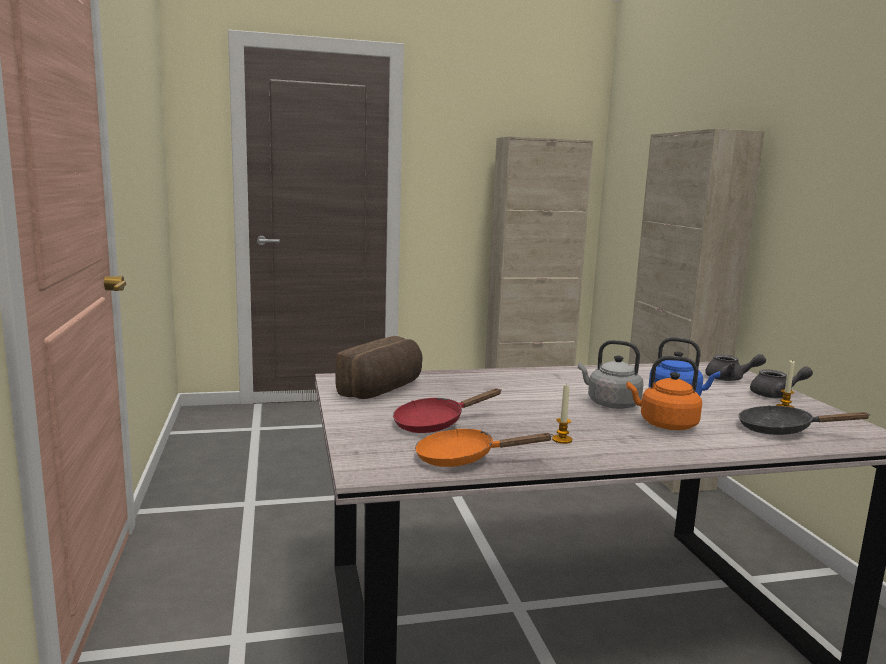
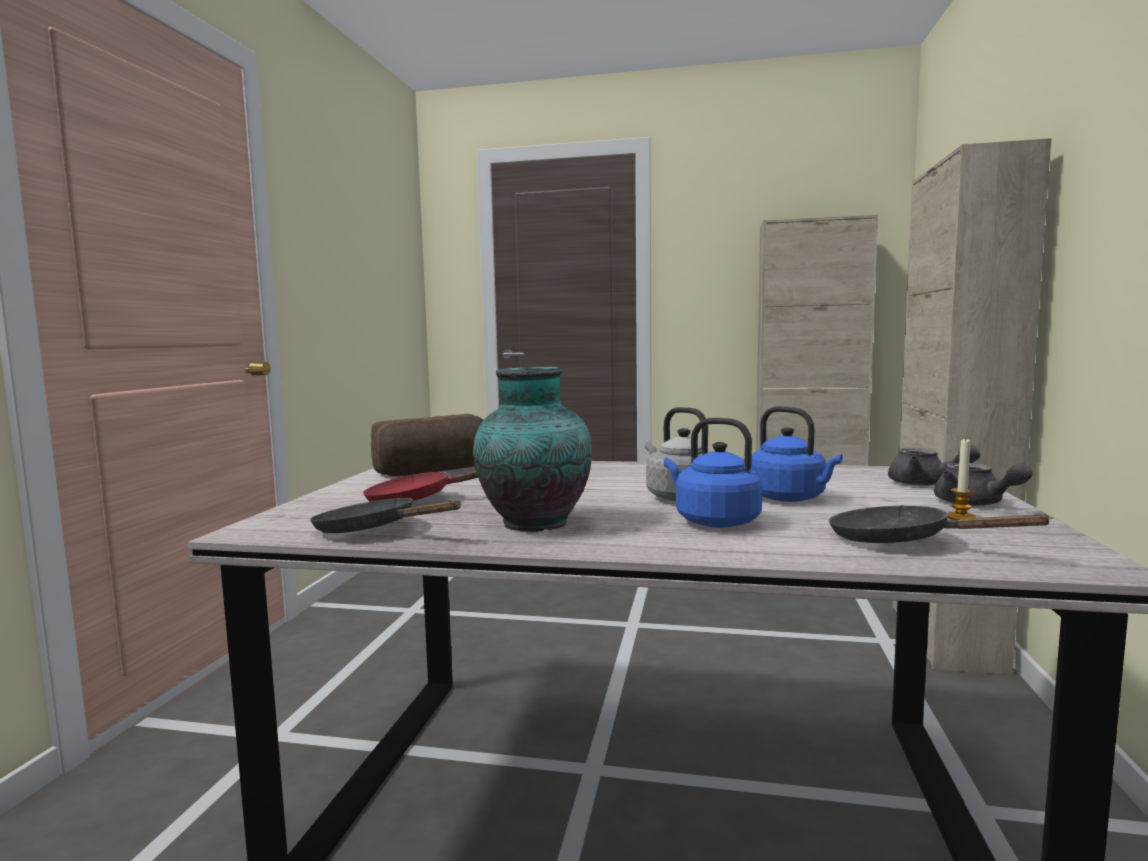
camera: 25 degrees right, 5 degrees down
(463, 459) = (373, 530): orange frying pan -> black frying pan
(562, 440) = (533, 524): candle -> vase
(665, 424) = (713, 521): orange kettle -> blue kettle
(777, 395) = (975, 504): grey teapot -> grey teapot turned 45 degrees clockwise

